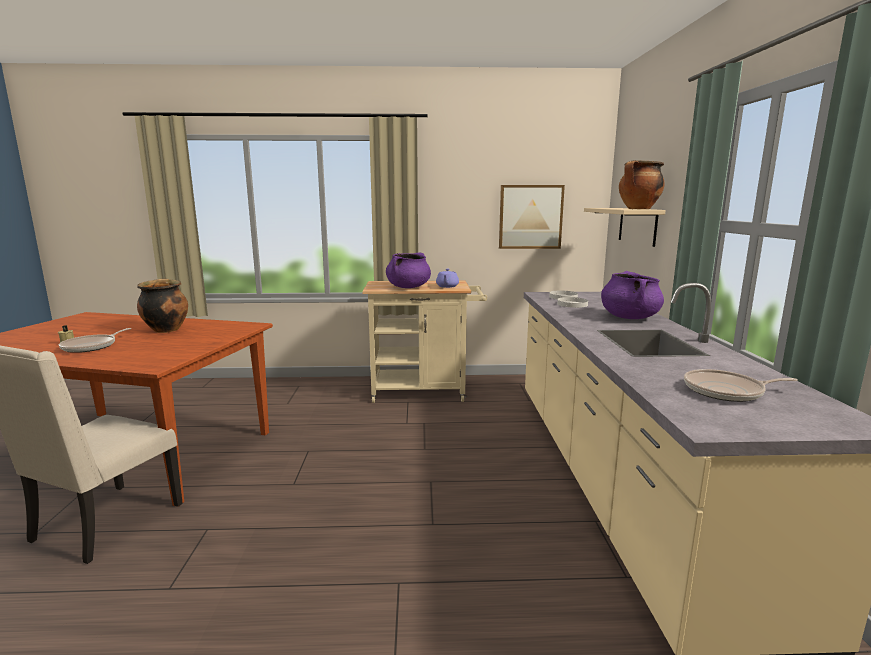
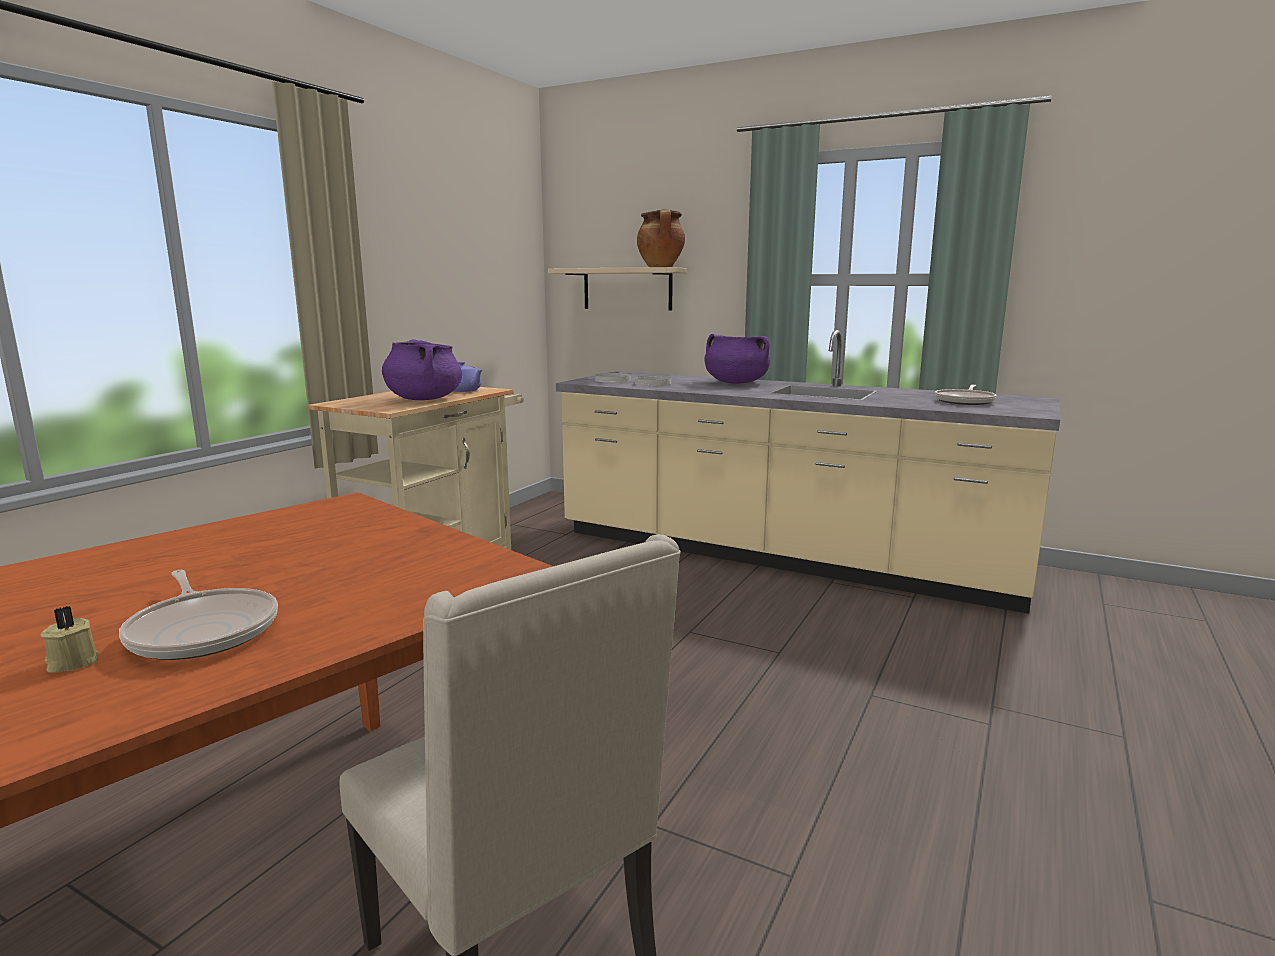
camera: 60 degrees left, 0 degrees up
(166, 329) = (202, 560): cooking pot -> none
(530, 217) = (479, 281): picture -> none

